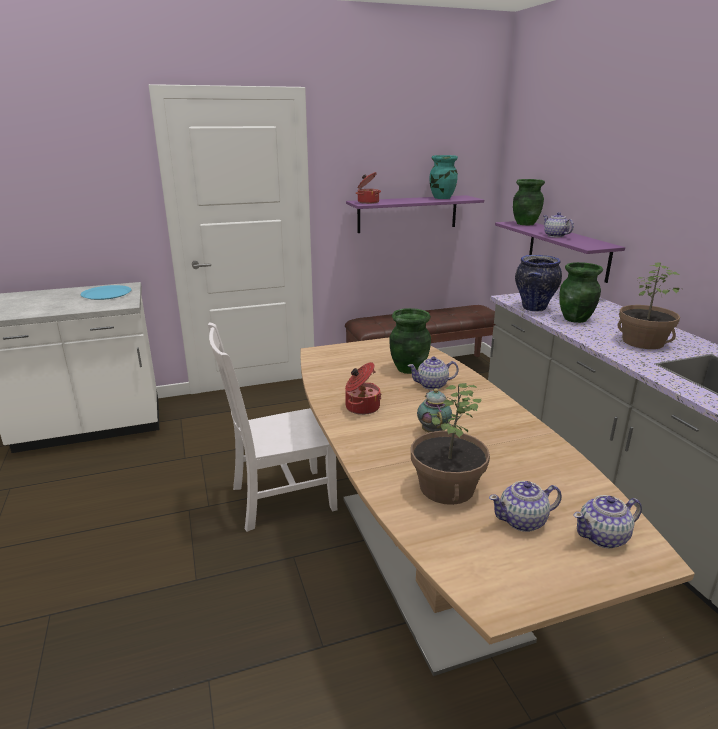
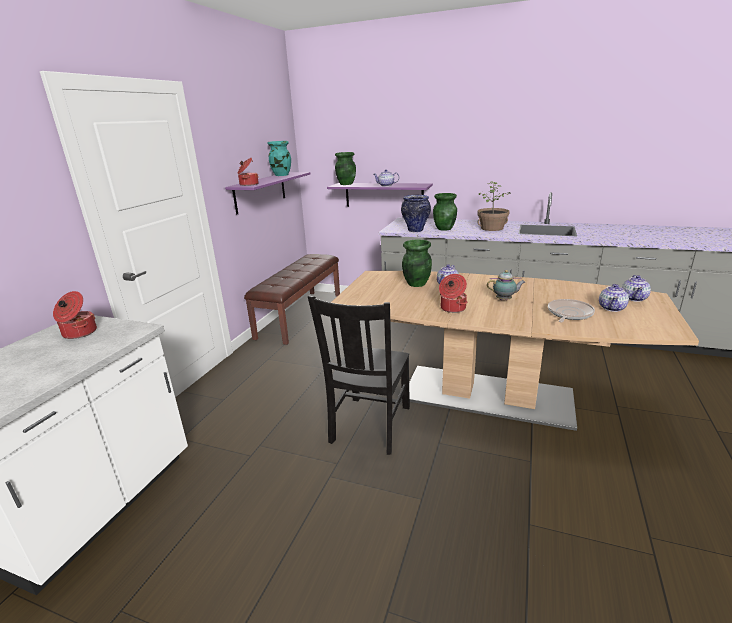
camera: 50 degrees left, 0 degrees up
(106, 293) = (79, 333): blue plate -> cooking pot
(279, 499) = (369, 426): white chair -> black chair
(433, 431) = (505, 300): teapot -> teapot turned 150 degrees clockwise
(446, 487) = (569, 314): potted plant -> frying pan

